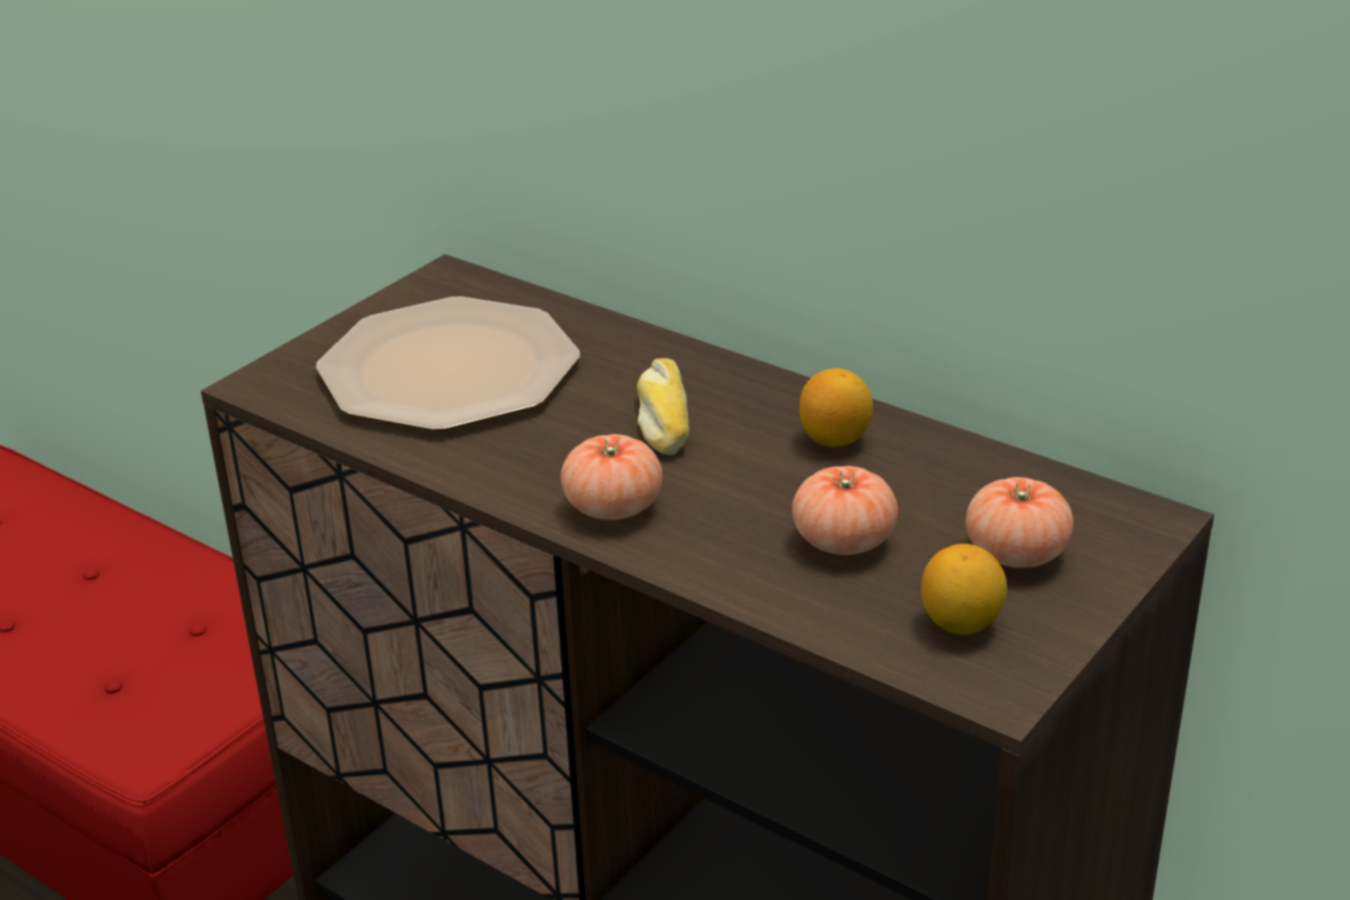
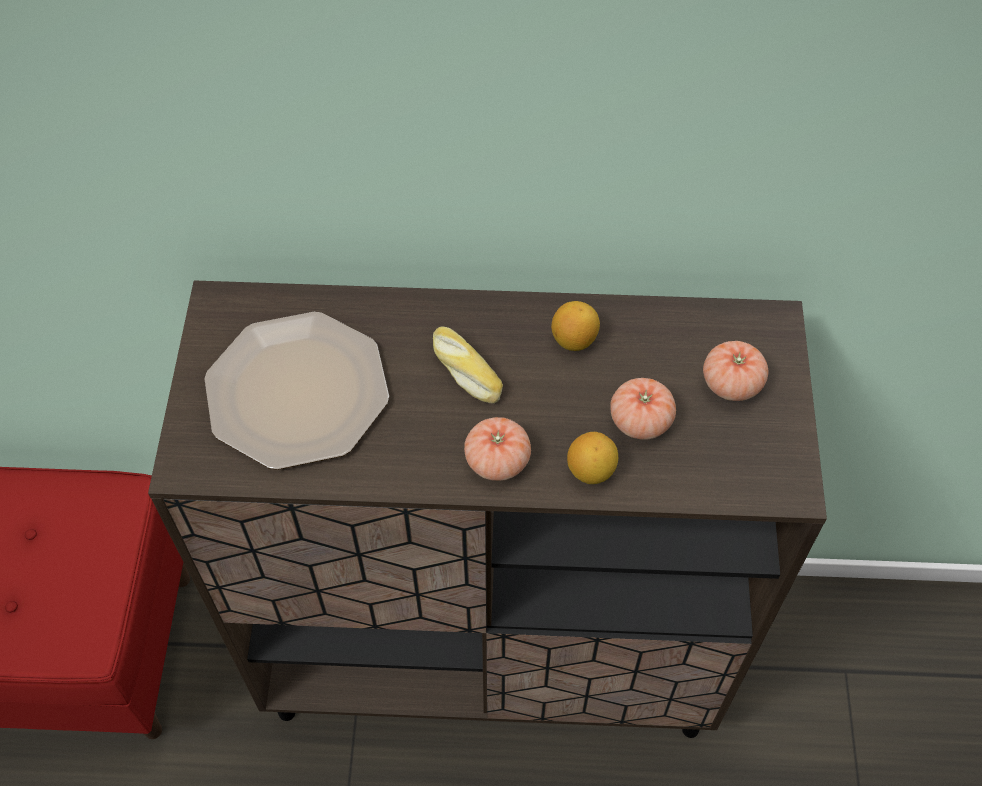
camera: 35 degrees left, 25 degrees up
(961, 624) = (743, 452): lemon -> lemon (591, 470)

